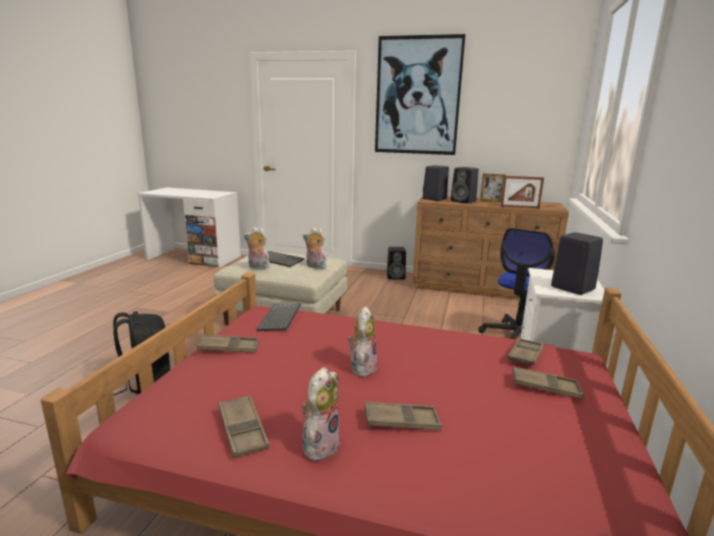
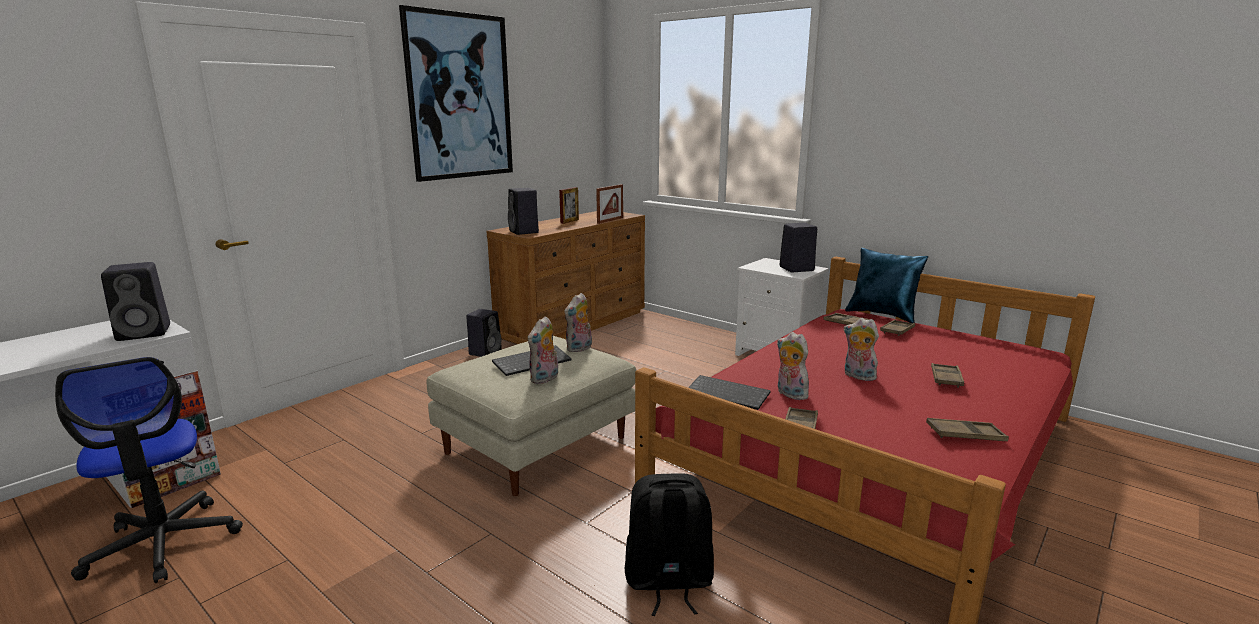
camera: 65 degrees left, 0 degrees up
(320, 444) = (980, 409): plush toy -> plush toy (789, 394)
(464, 201) = (554, 227): black speaker -> black speaker (146, 333)
(517, 337) = (698, 344): office chair -> office chair (163, 544)
(611, 379) = (882, 315): none -> blue pillow

